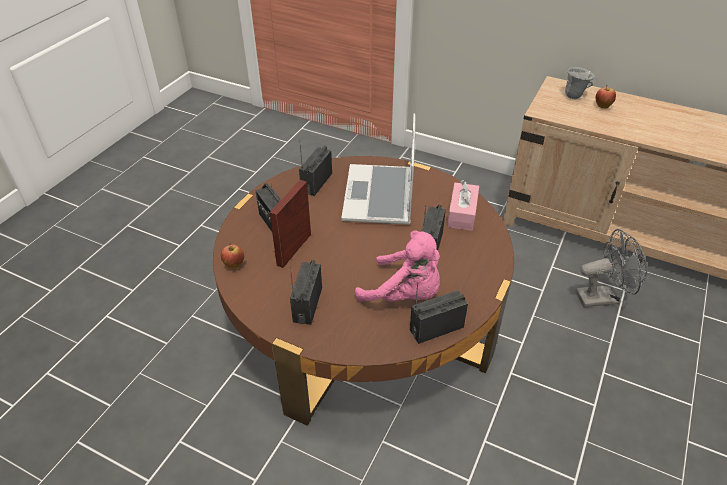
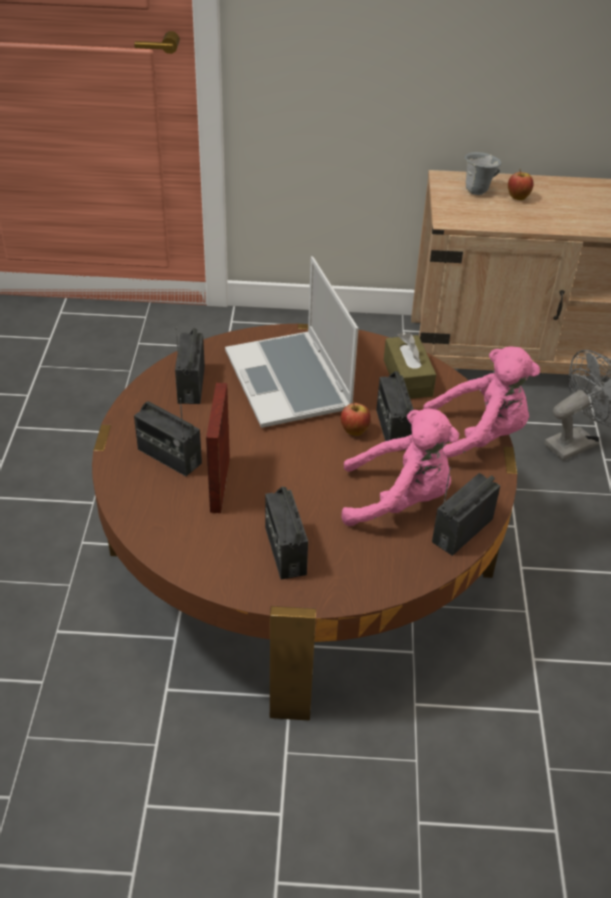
camera: 25 degrees left, 0 degrees up
(234, 265) = (150, 529): apple -> apple (354, 431)
(462, 214) = (407, 378): pink tissue box -> brown tissue box
(488, 267) = (478, 437): none -> pink plush toy

